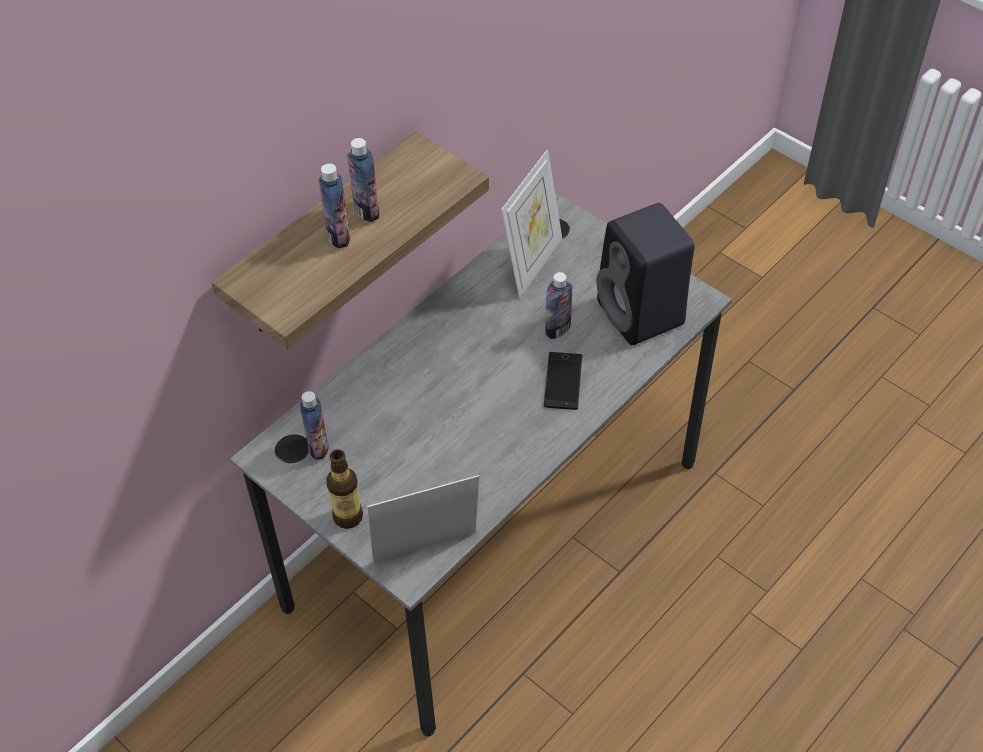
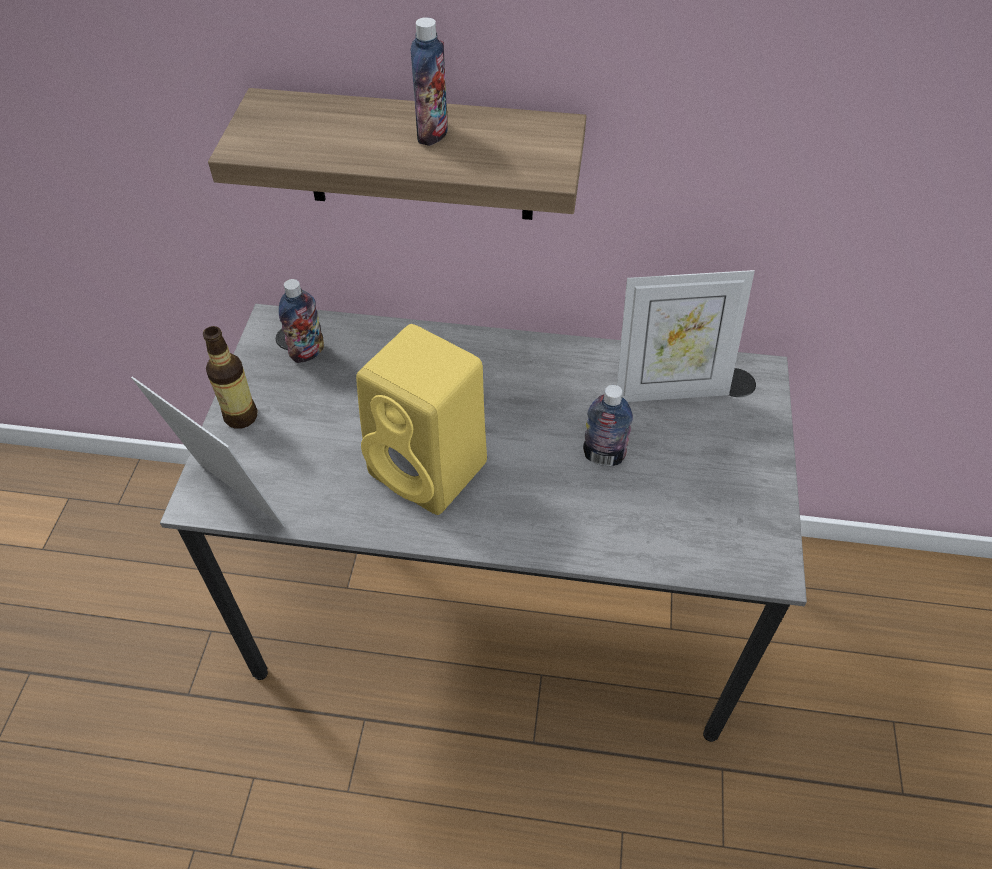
camera: 55 degrees right, 0 degrees up
(338, 236) = (378, 132): bottle -> none
(493, 425) = (432, 470): none -> yellow speaker
(563, 381) = (537, 498): phone -> none
(642, 315) = (694, 523): black speaker -> none

